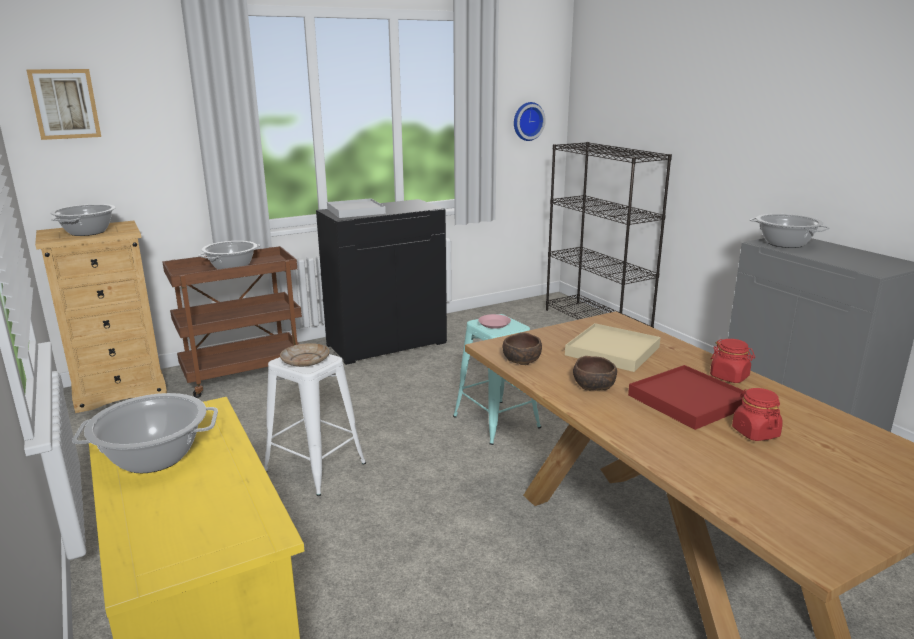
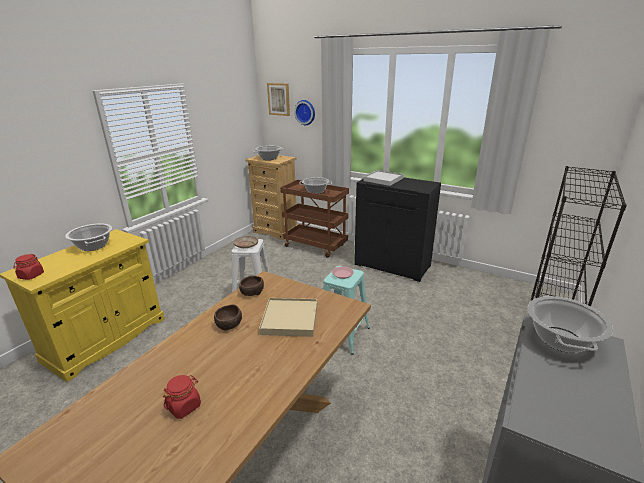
camera: 60 degrees right, 5 degrees up
(527, 121) = (570, 141): wall clock -> wall clock (305, 112)
(688, 400) = (224, 366): red tray -> none
(729, 377) = (278, 380): red jar -> red jar (31, 276)

